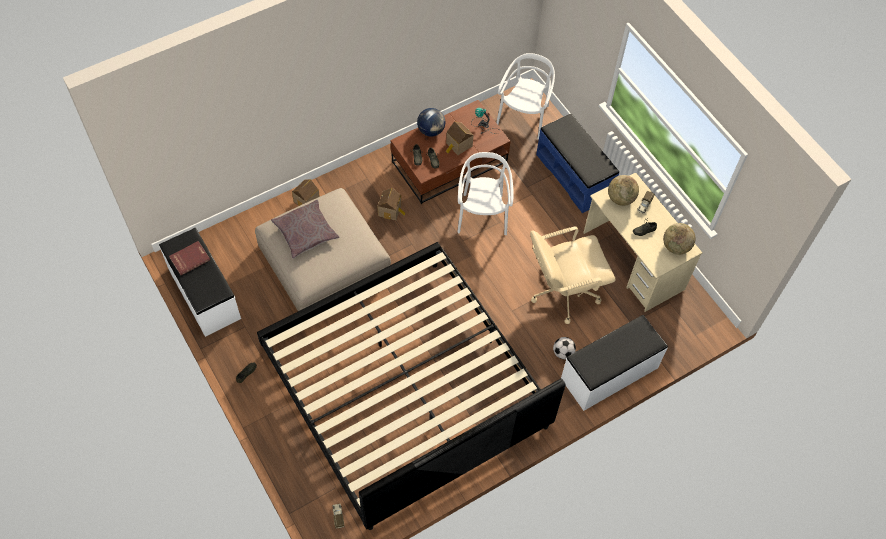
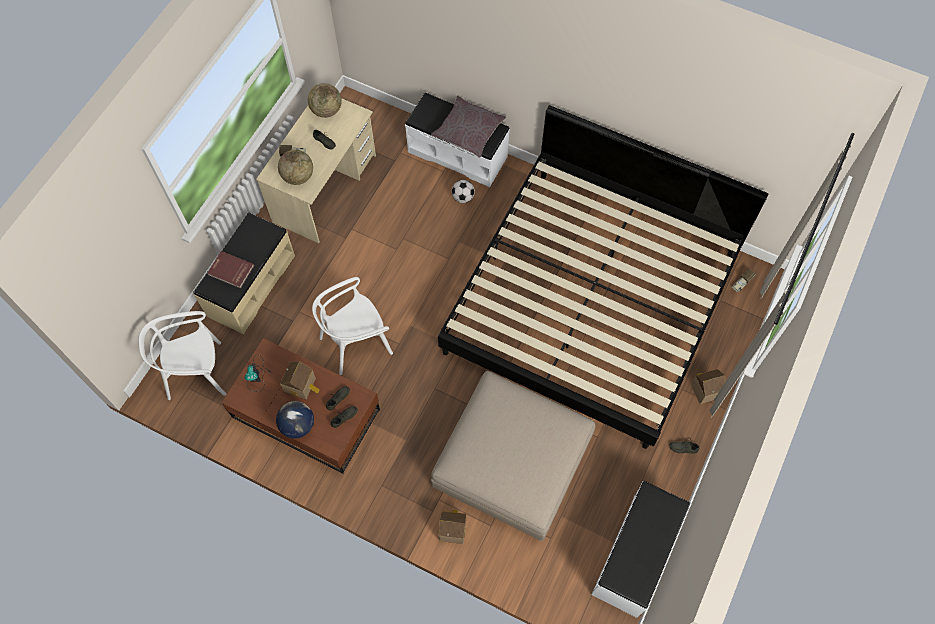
camera: 120 degrees left, 5 degrees up
(189, 258) = (639, 558): red book -> red book (230, 271)
(306, 232) = (521, 462): grey pillow -> grey pillow (468, 131)
(391, 211) = (408, 433): toy house -> toy house (705, 389)
(563, 291) = (398, 227): beige office chair -> none
(574, 175) = (250, 285): blue bench -> beige bench

